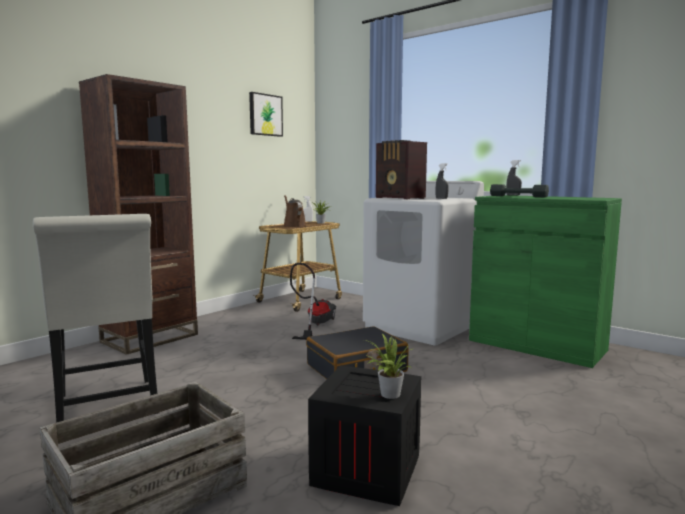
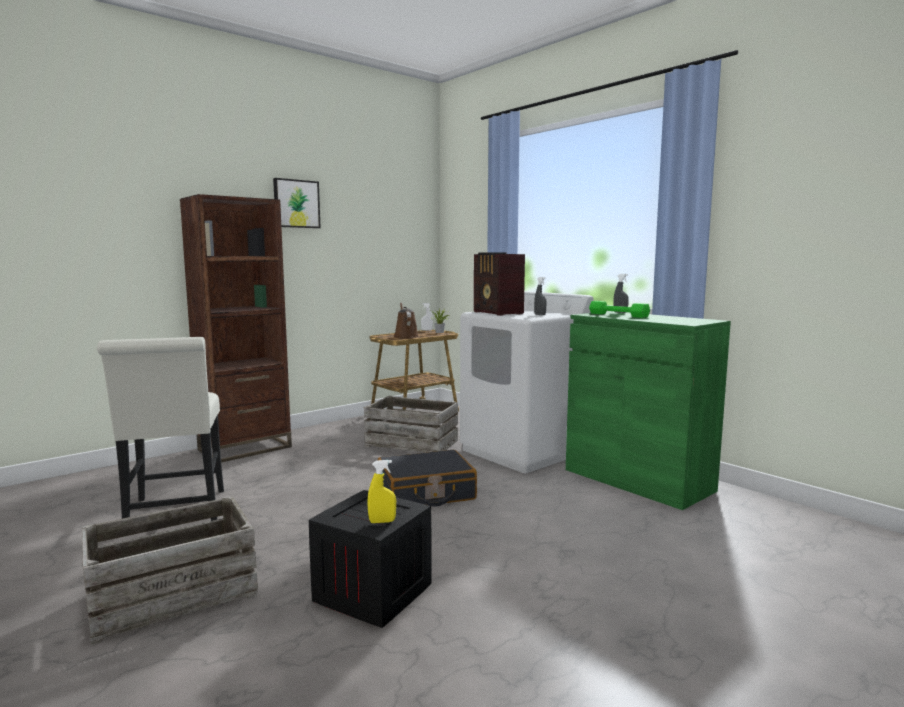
camera: 10 degrees right, 0 degrees up
(265, 115) = (380, 219): picture -> picture (296, 204)
(314, 325) = (412, 443): vacuum cleaner -> crate
(388, 395) = (382, 521): potted plant -> yellow spray bottle
(518, 196) = (618, 315): grey dumbbell -> green dumbbell

